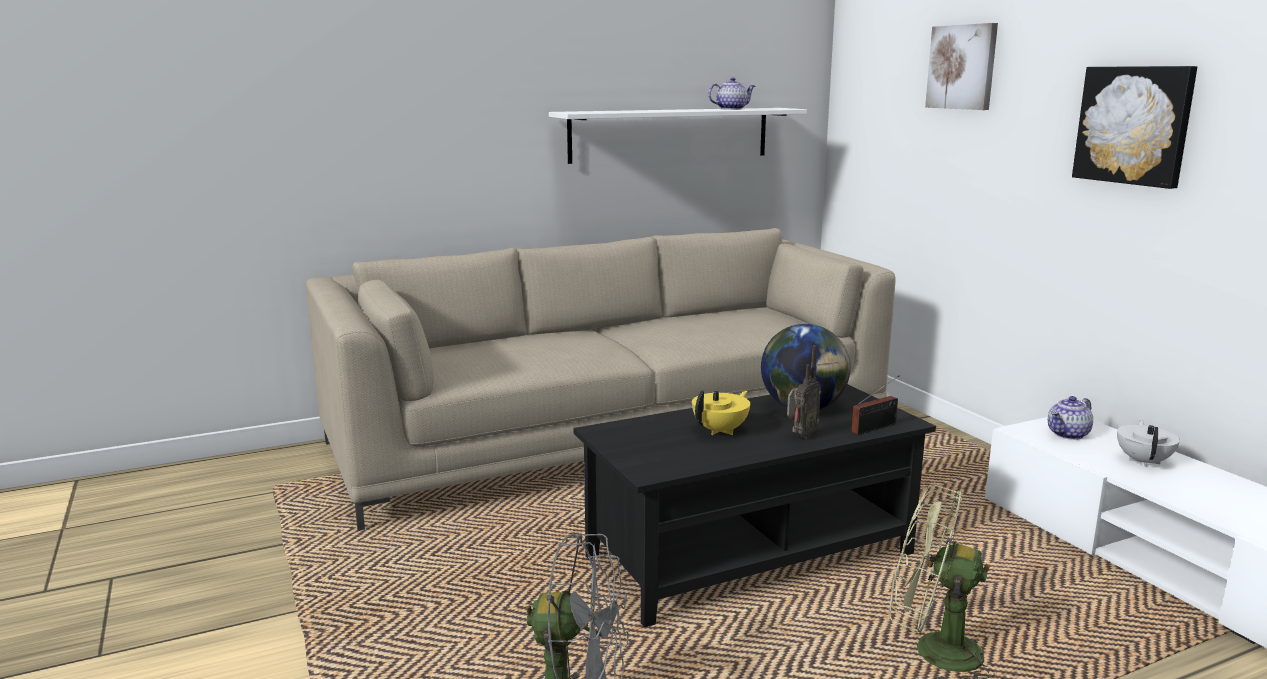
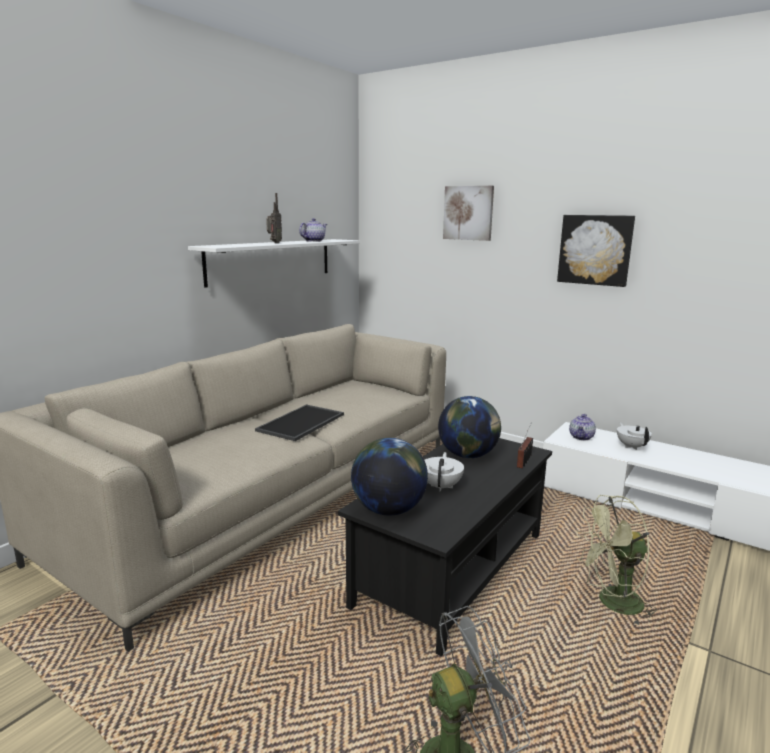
camera: 30 degrees left, 0 degrees up
(627, 438) = (388, 509): none -> globe
(635, 341) = (301, 423): none -> tray
(721, 430) = (441, 486): yellow teapot -> white teapot
(800, 436) = (493, 478): radio -> radio (274, 243)

